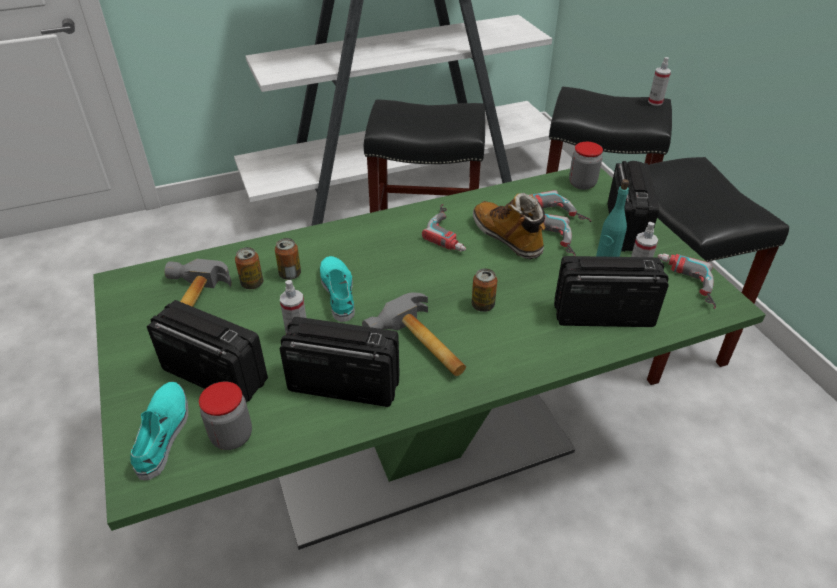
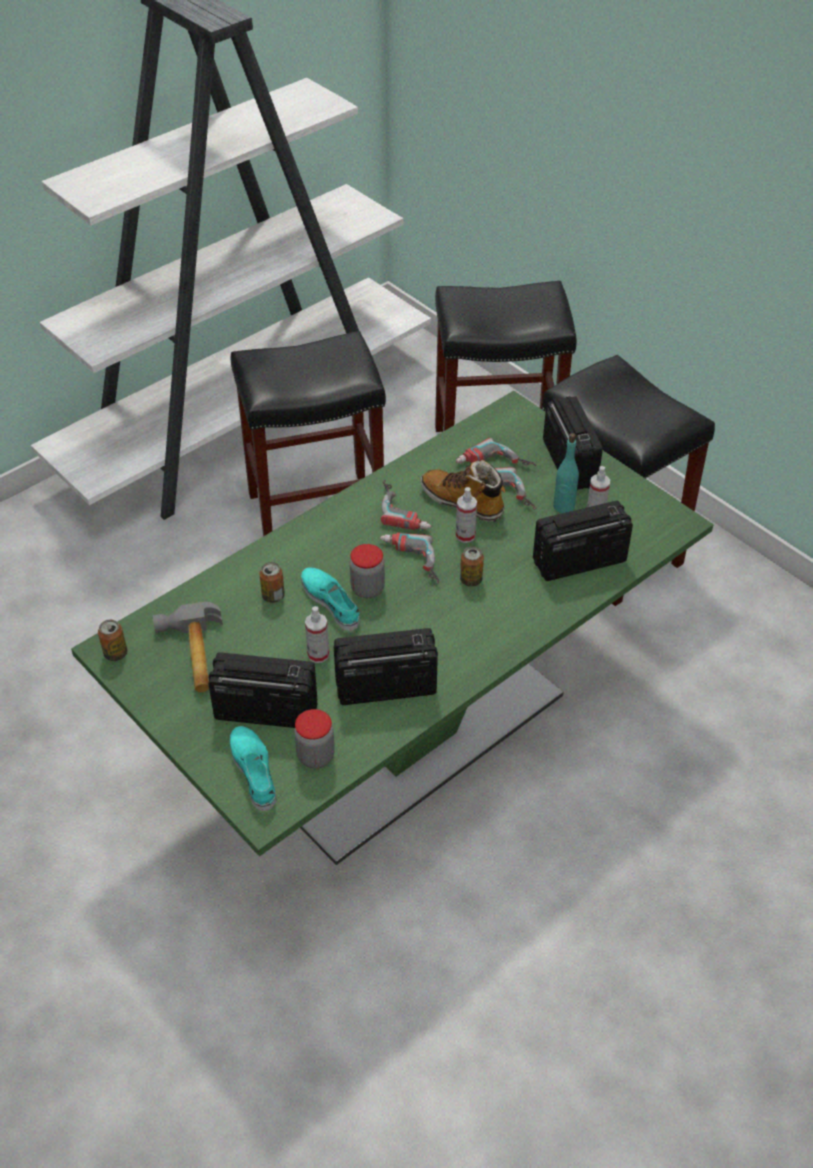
camera: 20 degrees left, 5 degrees up
(252, 283) = (242, 615): can -> can (115, 654)
(420, 347) = (434, 634): hammer -> none
(582, 184) = (510, 420): jar -> jar (367, 589)
(655, 102) = (547, 291): spray bottle -> spray bottle (465, 535)
(684, 284) = (638, 512): power drill -> power drill (409, 562)

